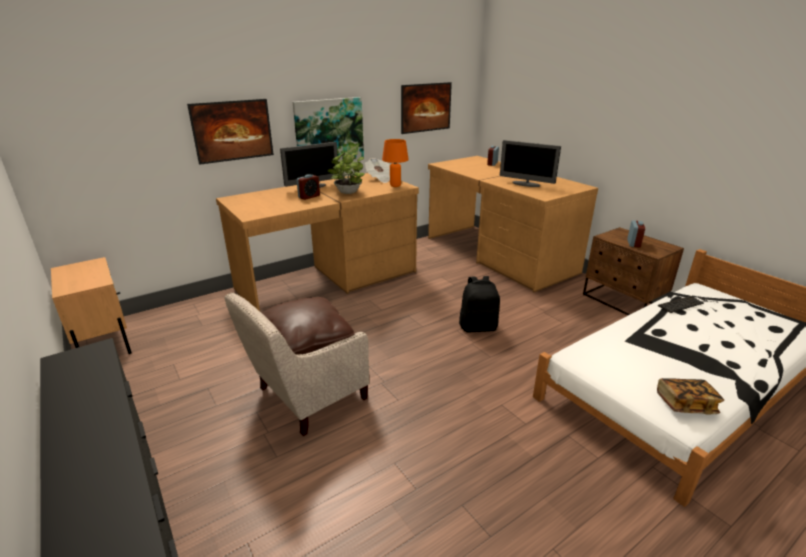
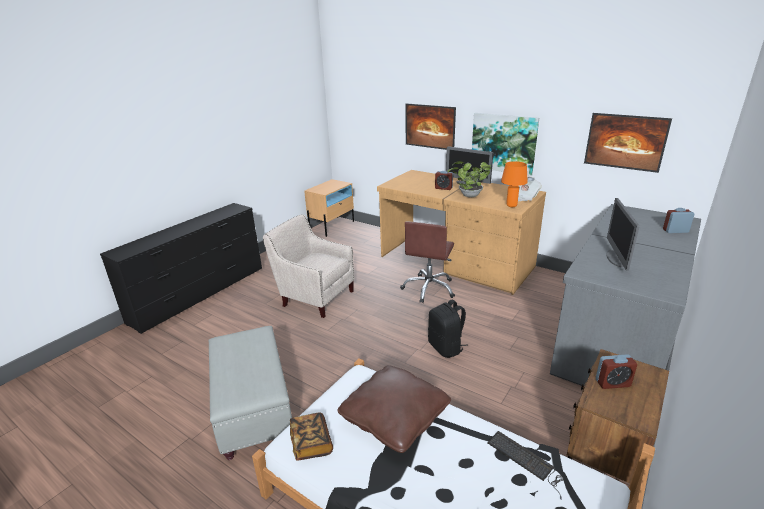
camera: 70 degrees right, 0 degrees up
(304, 340) = (315, 260): brown pillow -> brown pillow (394, 417)
(367, 308) = (429, 289): none -> brown office chair
(497, 255) = (616, 335): brown desk -> grey desk
(538, 499) = (254, 408): none -> grey ottoman

